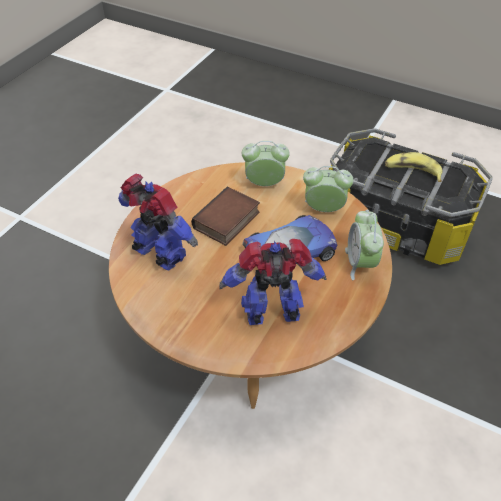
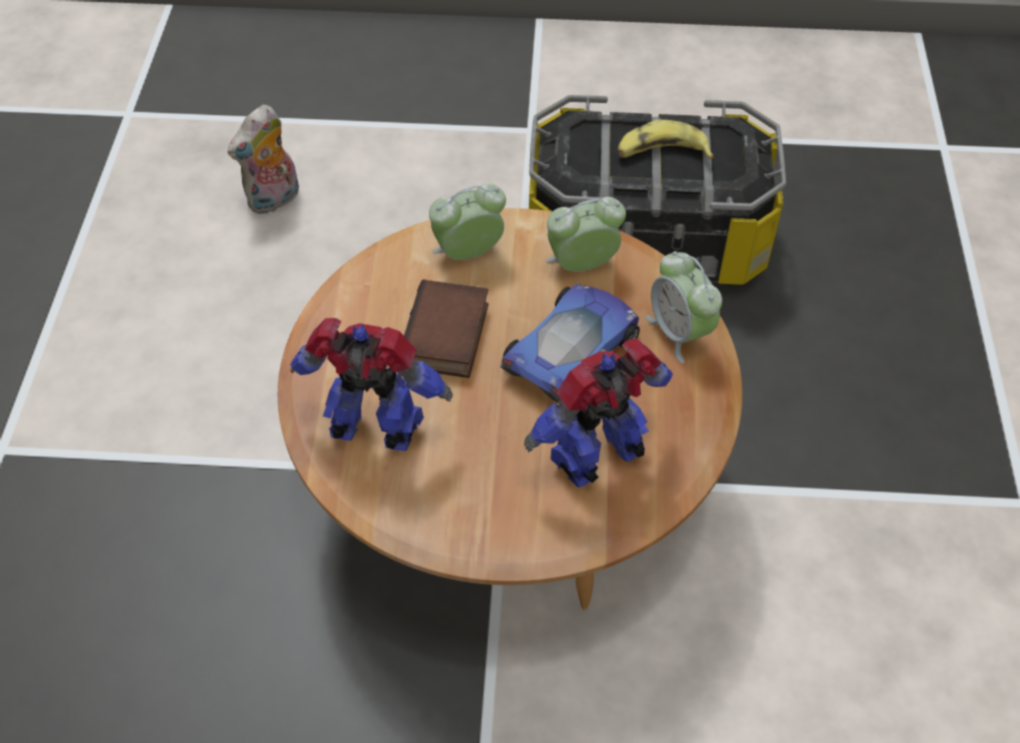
camera: 25 degrees left, 5 degrees up
(210, 146) = (274, 200): none -> plush toy

